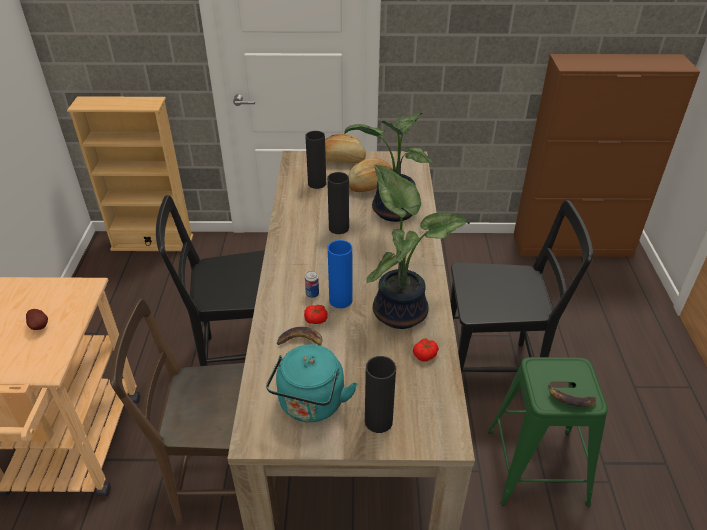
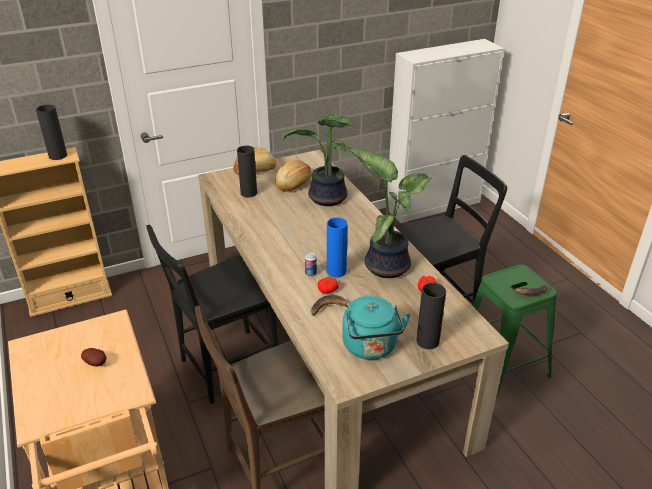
camera: 25 degrees left, 5 degrees down
(339, 228) = (293, 221): black vase -> black vase (58, 156)
(572, 245) = (434, 205): brown cabinet -> white cabinet

